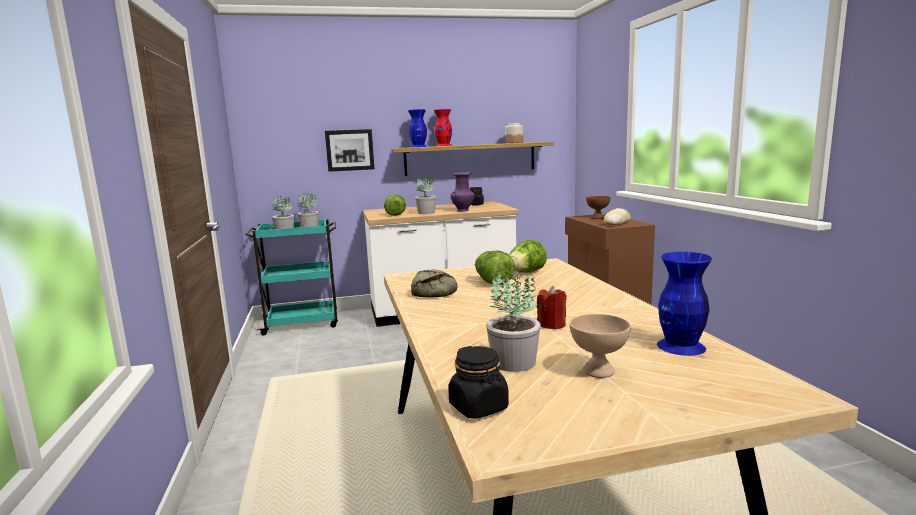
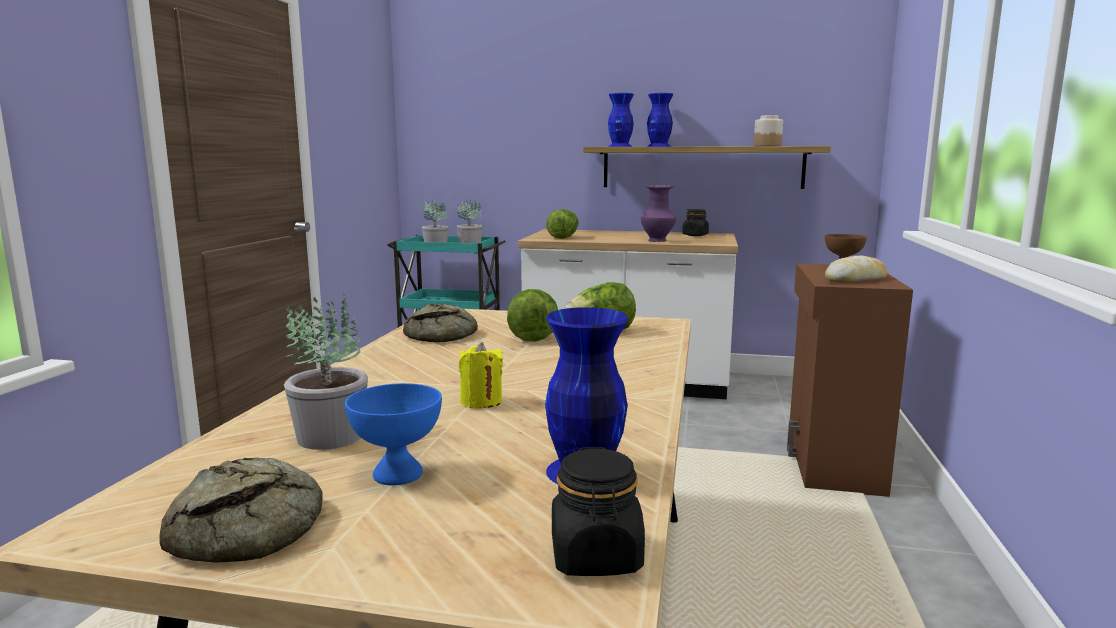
camera: 25 degrees right, 0 degrees up
(349, 150) = (533, 147): picture -> none
(426, 213) = (605, 239): potted plant -> none
(444, 145) = (658, 146): red vase -> blue vase
(479, 407) = (174, 478): black jar -> black jar (596, 557)
(551, 325) = (481, 402): red candle -> yellow candle
(589, 415) = (254, 526): none -> bread
(599, 370) = (399, 474): beige bowl -> blue bowl

